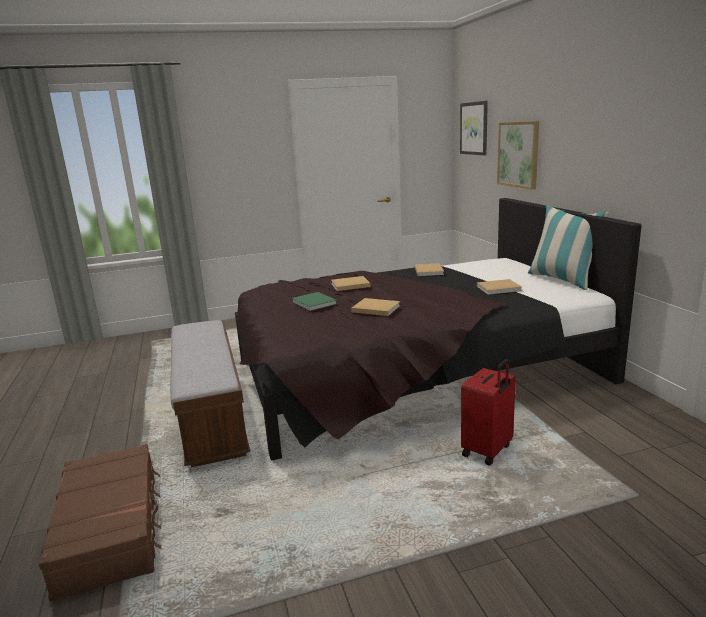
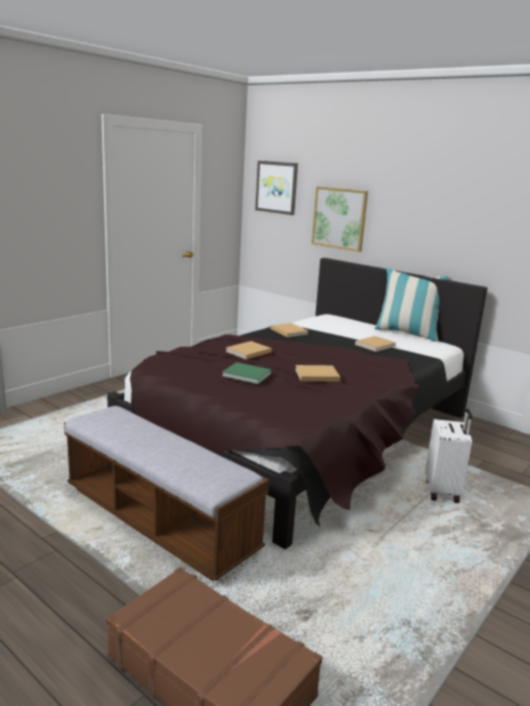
camera: 35 degrees left, 0 degrees up
(488, 451) = (443, 491): red suitcase -> white suitcase

